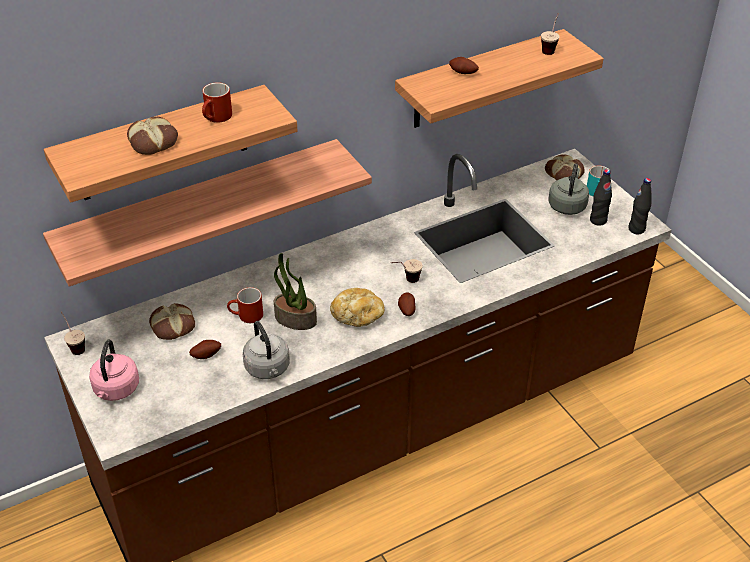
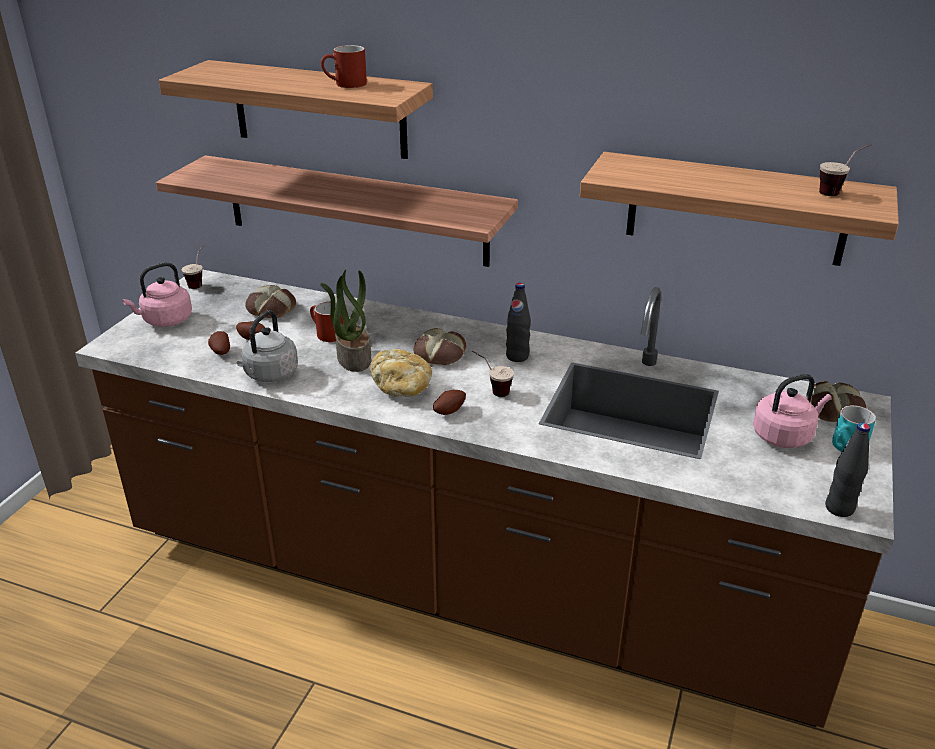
camera: 50 degrees right, 10 degrees down
(153, 141) = (272, 79): bread -> bread (441, 354)
(462, 73) = (683, 171): potato -> potato (220, 352)
(567, 205) = (784, 436): grey kettle -> pink kettle
(598, 220) = (799, 470): black bottle -> black bottle (517, 356)

